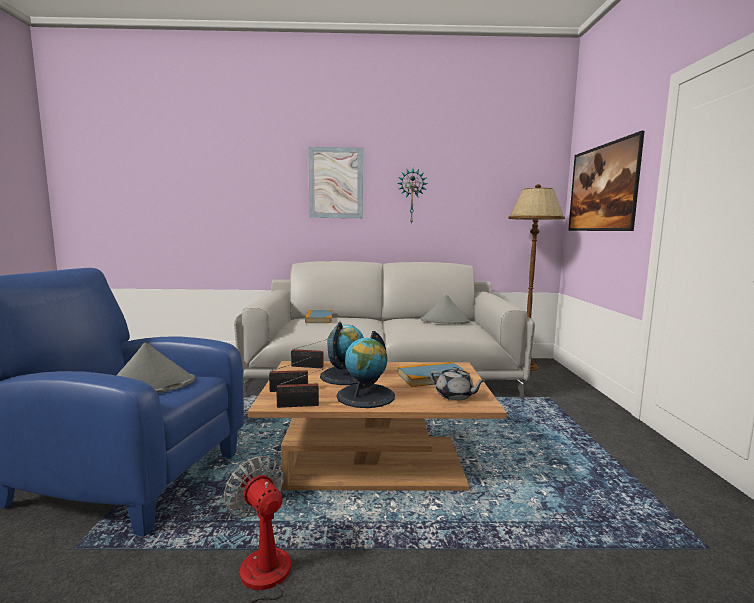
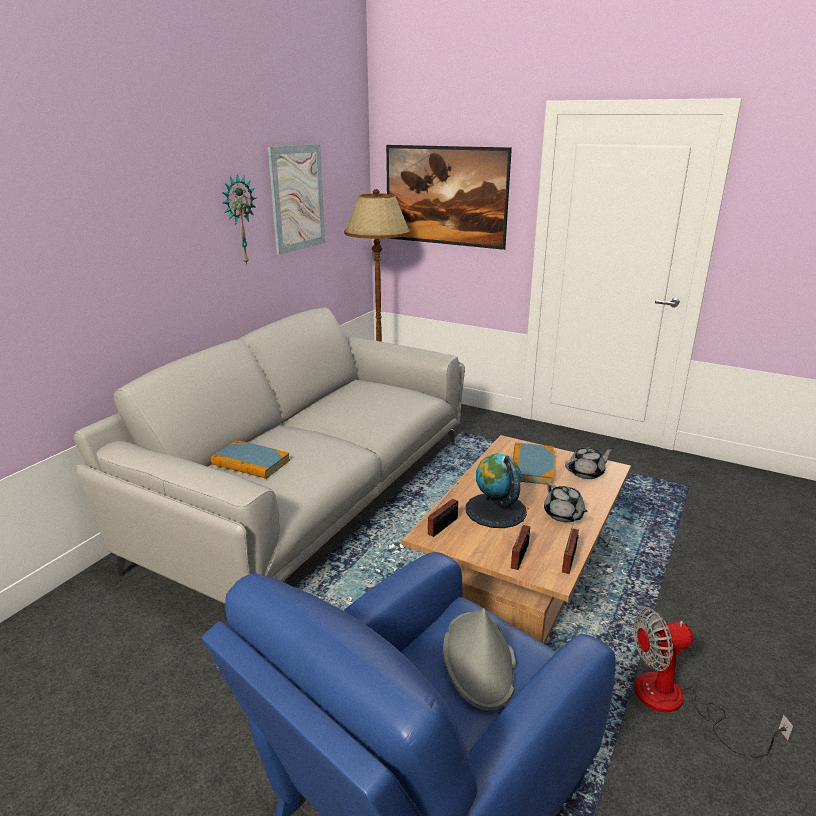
camera: 60 degrees left, 15 degrees up
(336, 183) = (135, 215): picture -> picture (297, 198)
(366, 396) = (563, 515): globe -> grey teapot
(445, 321) = (370, 395): grey hat -> none

